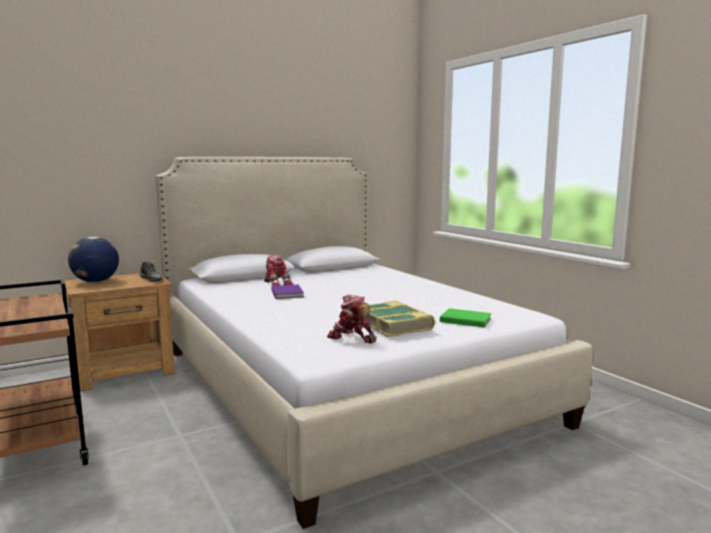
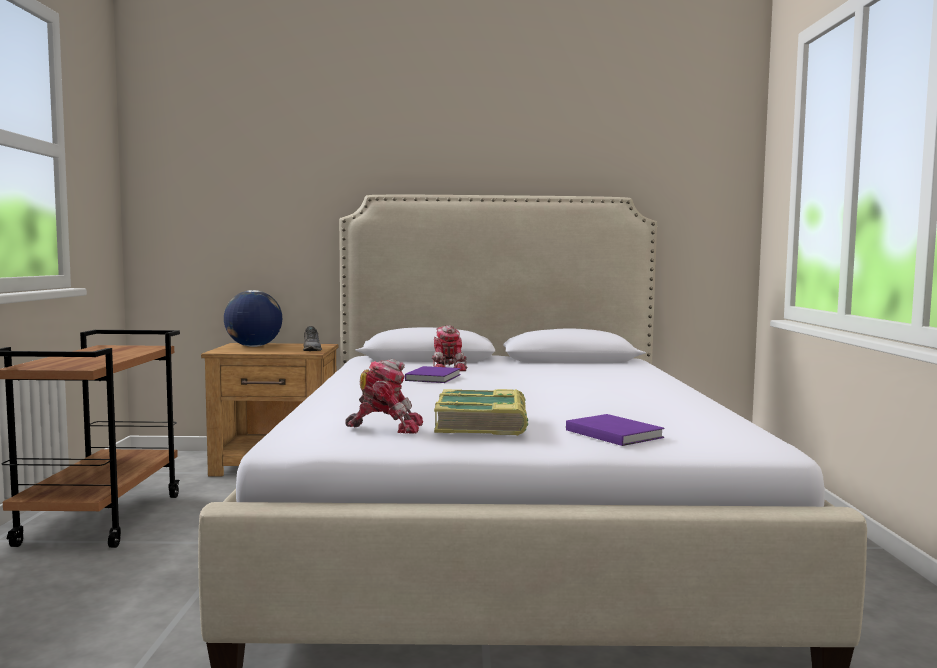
camera: 30 degrees right, 5 degrees down
(352, 337) = (386, 427): toy robot -> toy robot turned 120 degrees clockwise
(464, 320) = (613, 433): green book -> purple book

